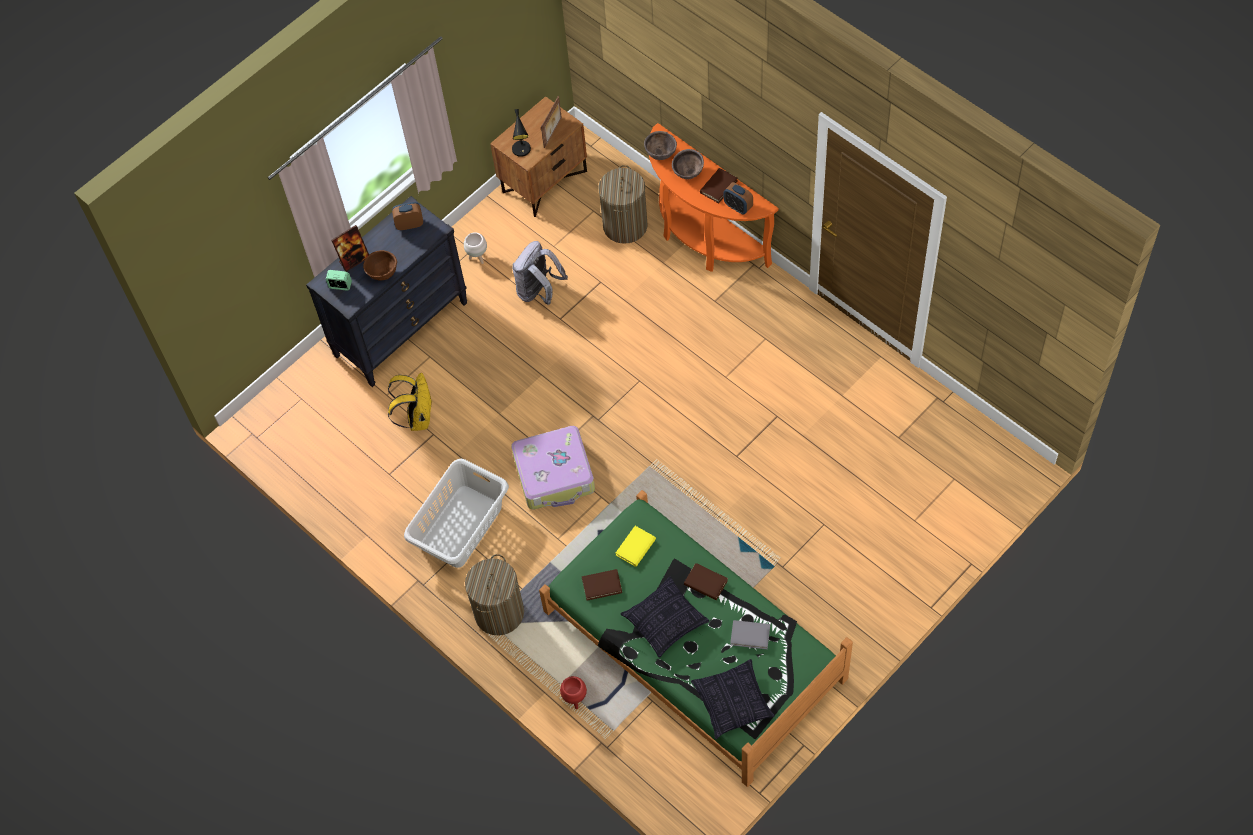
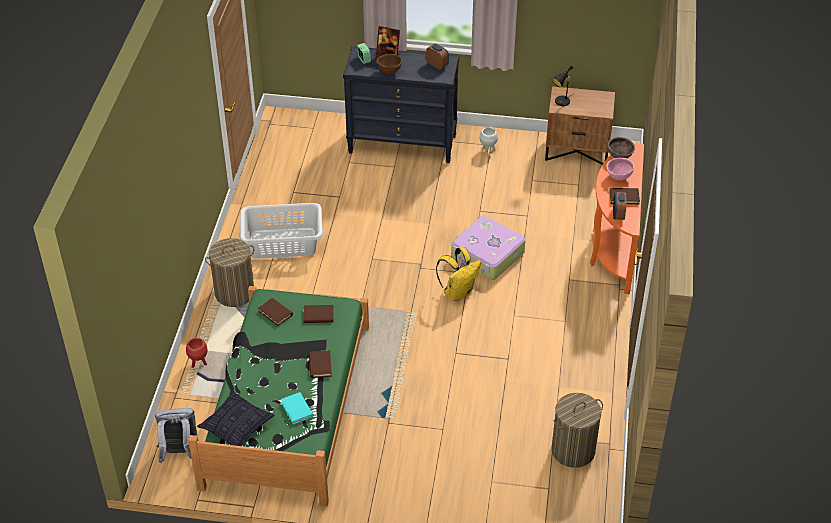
camera: 50 degrees right, 15 degrees down
(417, 418) = (345, 184): yellow backpack -> yellow backpack (458, 292)
(539, 292) = (490, 191): grey backpack -> grey backpack (180, 453)
(553, 132) = (590, 109): picture frame -> none
(555, 474) = (359, 268): suitcase -> suitcase (487, 255)
(625, 226) = (583, 205): laundry basket -> laundry basket (573, 450)
(635, 547) = (318, 315): yellow book -> brown book
(665, 621) = (272, 359): pillow -> none
(688, 174) = (618, 177): brown bowl -> pink bowl
(750, 635) = (297, 409): grey book -> turquoise book

